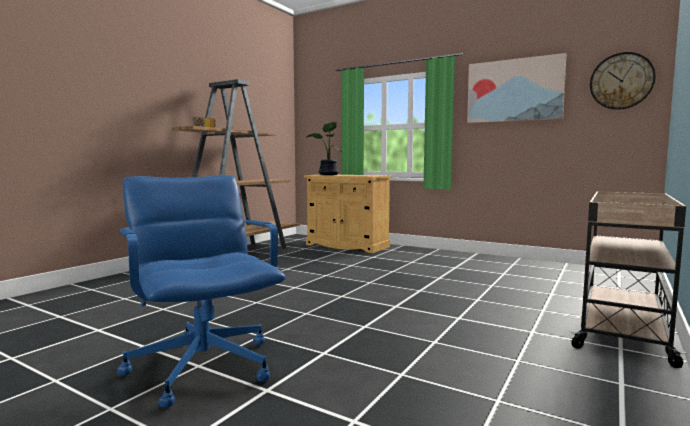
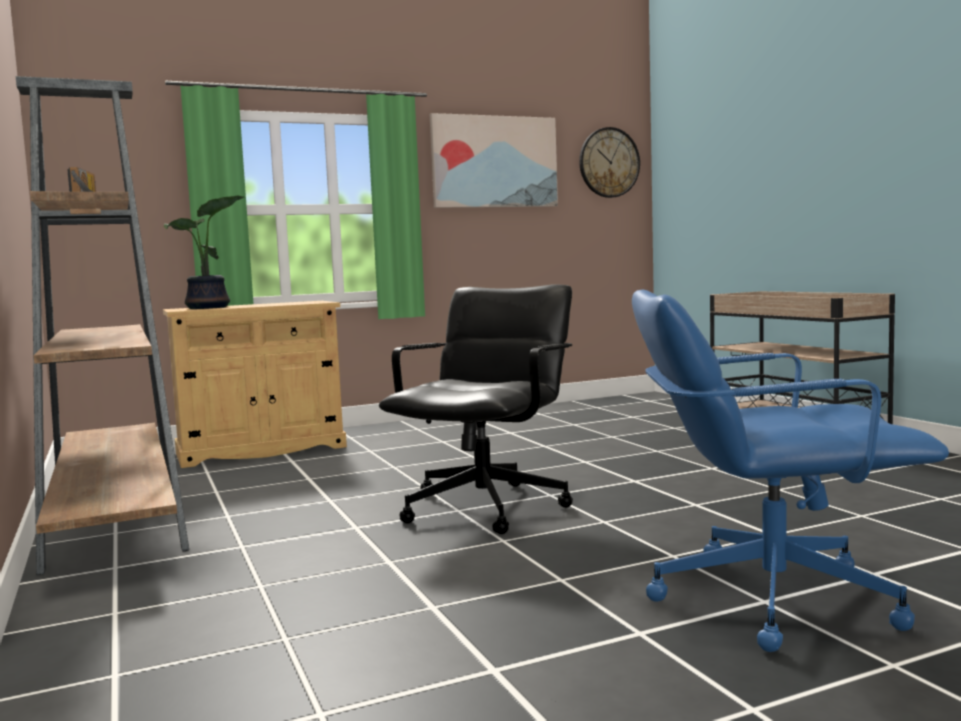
camera: 55 degrees left, 0 degrees up
(304, 290) = (486, 507): none -> black office chair

